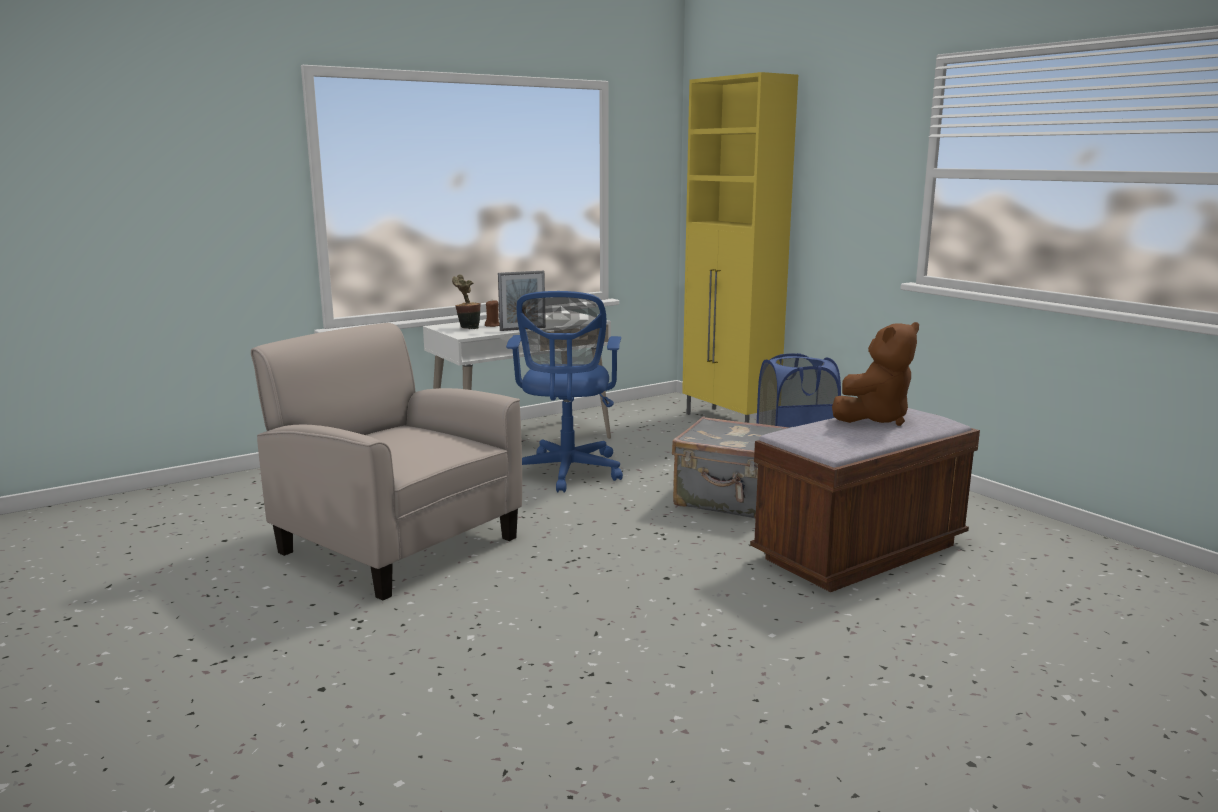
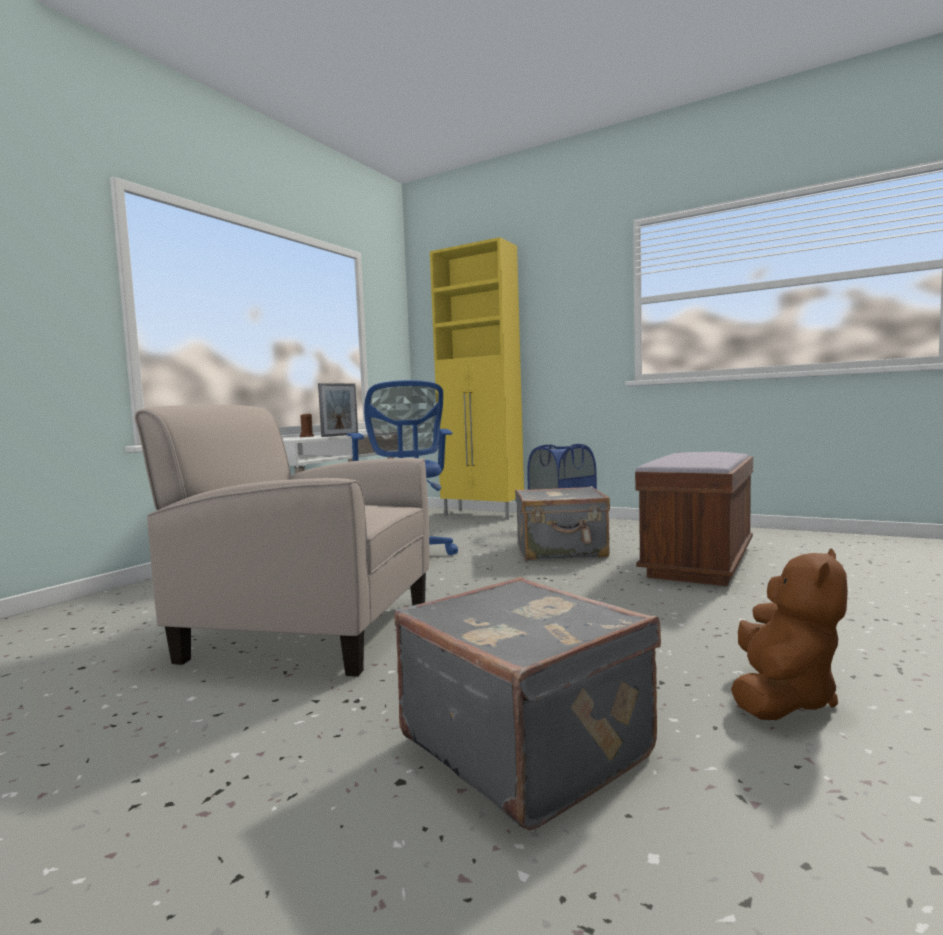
camera: 25 degrees left, 10 degrees down
(425, 690) = (527, 744): none -> grey suitcase
(467, 328) = (287, 438): potted plant -> none
(874, 419) = (689, 454): brown plush toy -> brown plush toy (782, 698)

